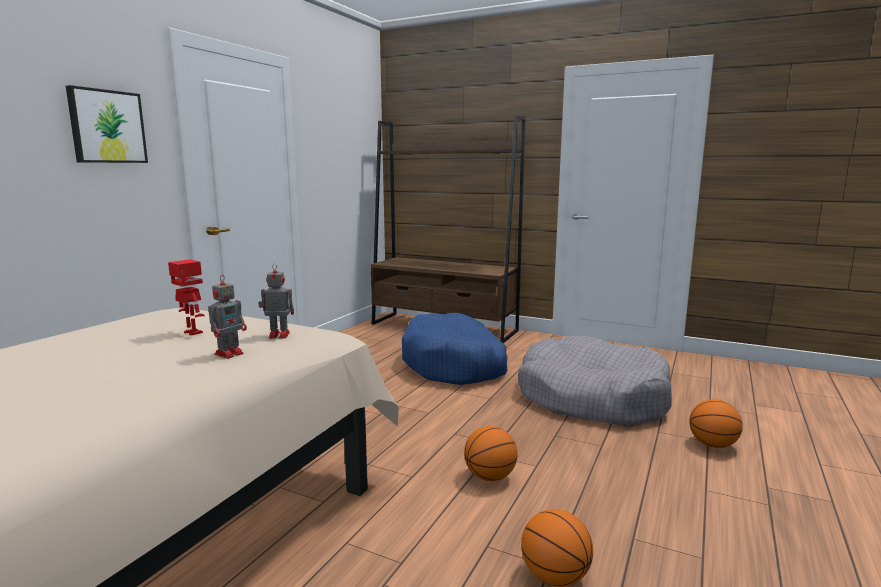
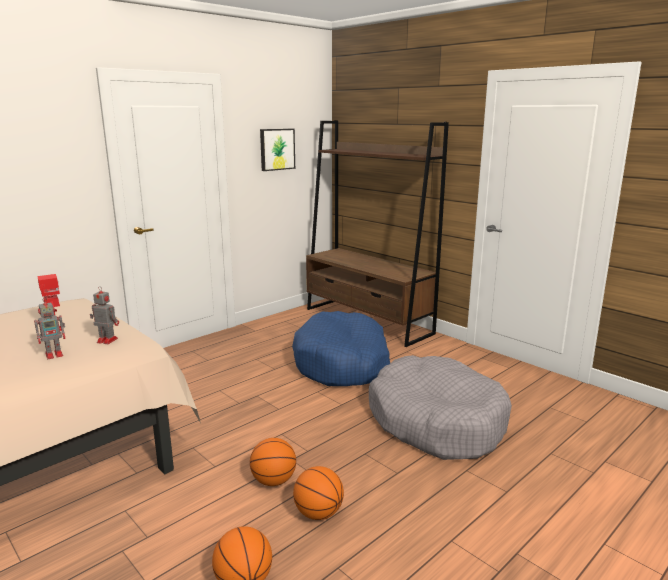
camera: 20 degrees right, 5 degrees up
(107, 127) = (43, 154): picture -> picture (276, 149)
(712, 445) = (507, 496): basketball -> basketball (318, 513)

